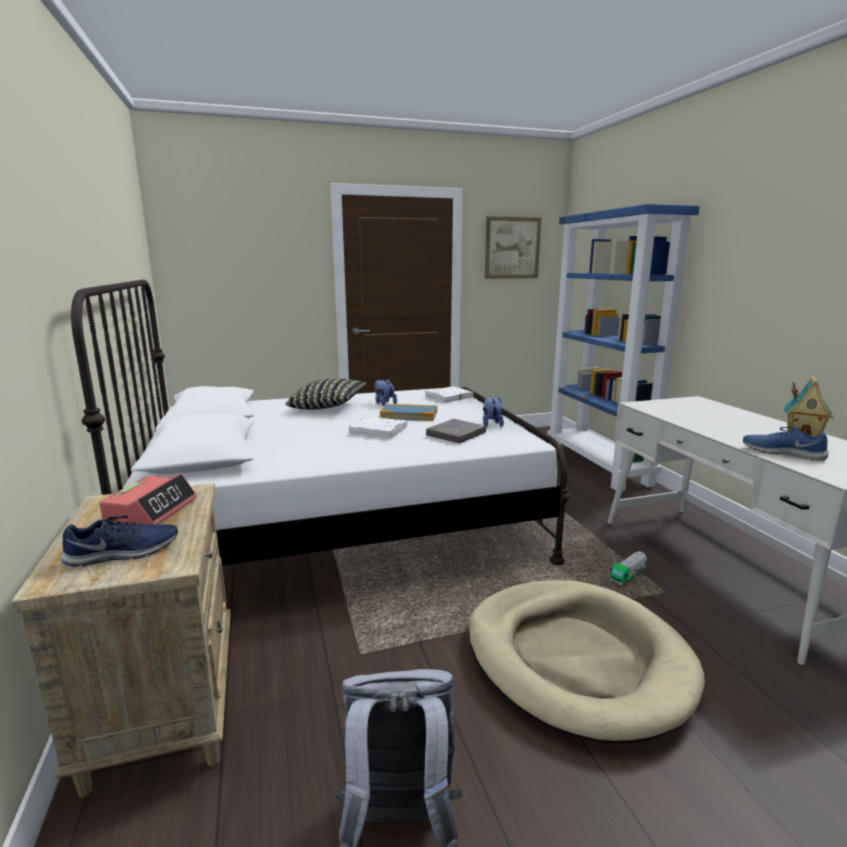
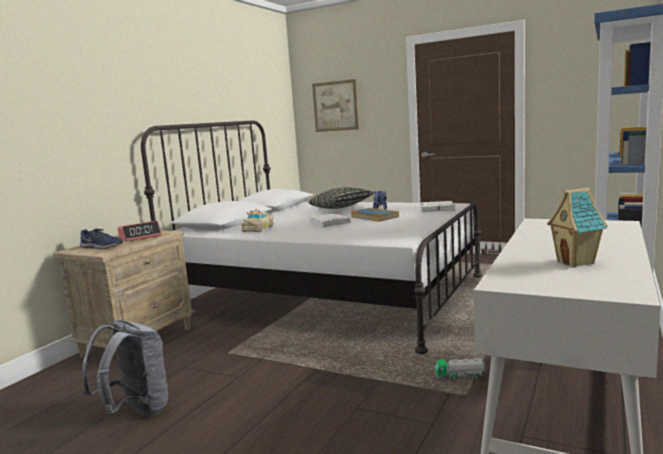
camera: 45 degrees right, 5 degrees down
(299, 455) = (259, 229): none -> beige toy car
(456, 435) = (367, 230): grey book -> none
(491, 424) = (411, 227): plush toy -> none
(512, 248) = (583, 69): picture -> picture (335, 106)
(576, 659) = (322, 399): beige dog bed -> none
(782, 452) = (526, 264): blue shoe -> none

